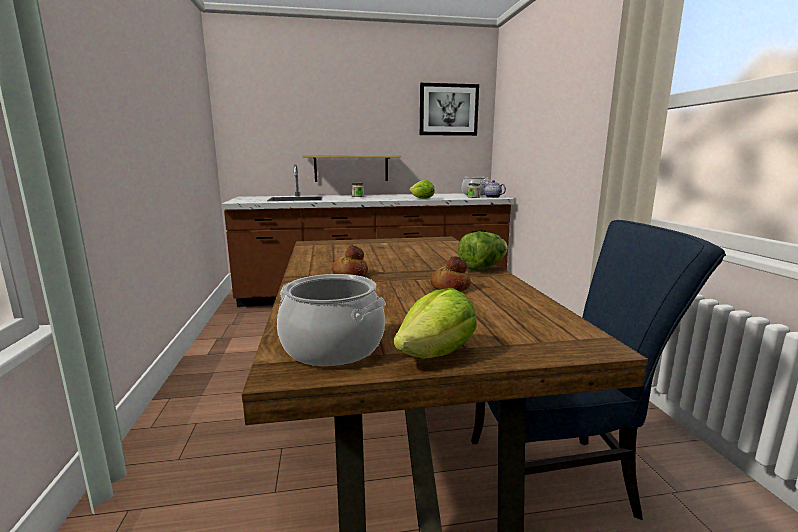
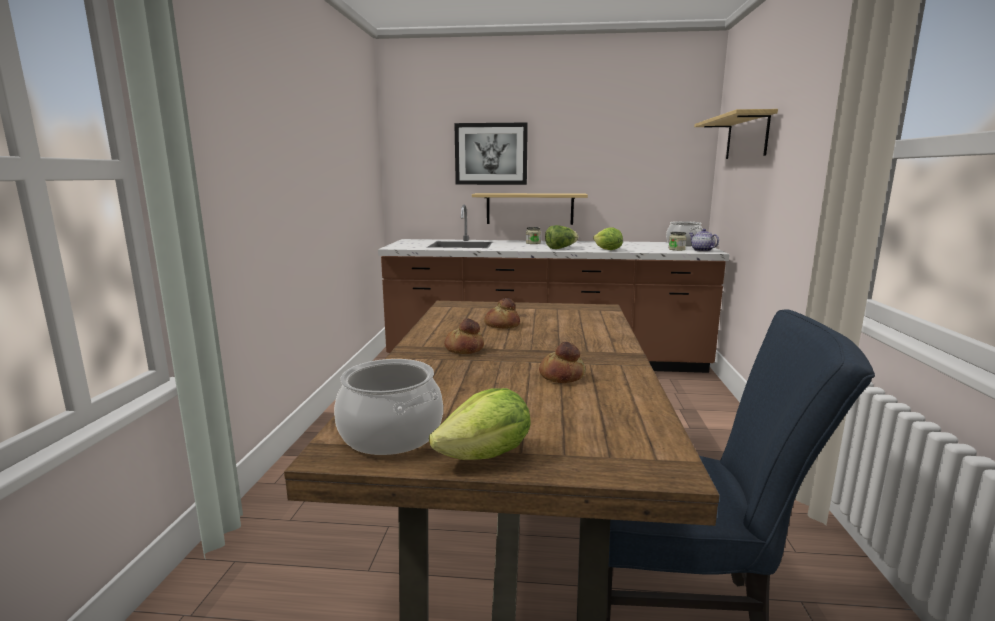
camera: 15 degrees right, 0 degrees up
(369, 255) = (501, 325): none -> bread
(448, 110) = (655, 137): picture -> picture (491, 154)
(483, 267) = (620, 353): lettuce -> lettuce (560, 248)
(523, 108) = (746, 137): none -> shelf

